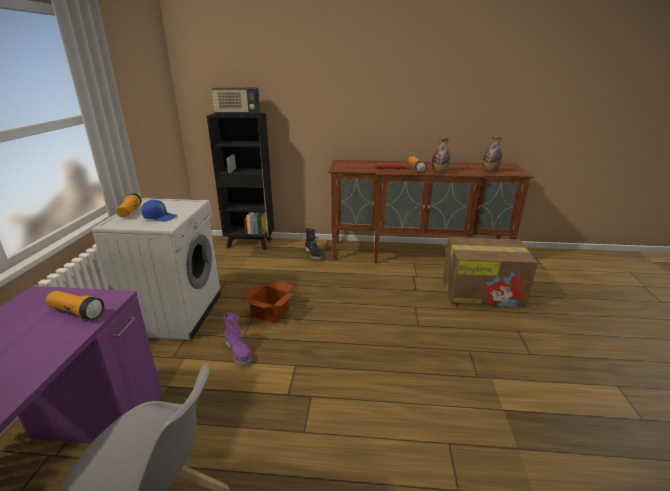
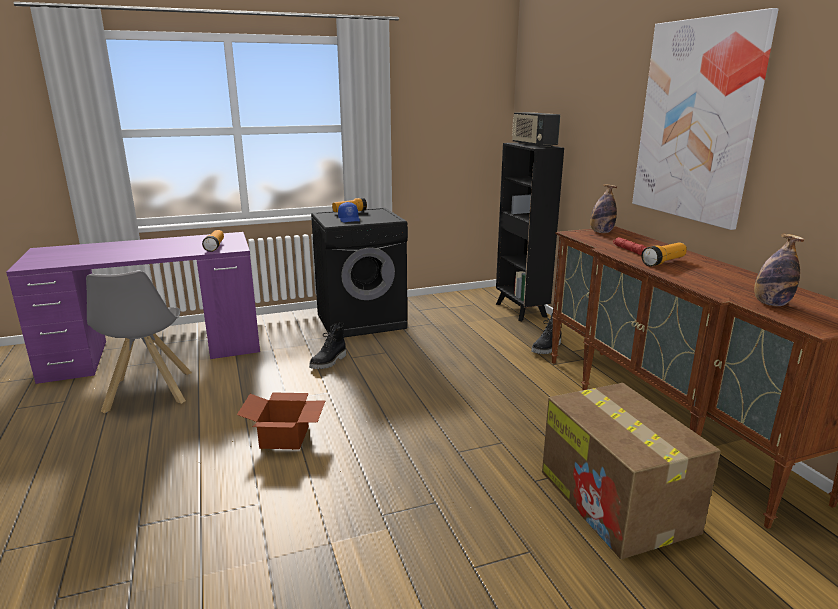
camera: 65 degrees right, 5 degrees down
(178, 314) = (362, 322): white washing machine -> black washing machine
(239, 352) = (329, 362): purple boot -> black boot
(271, 312) = (401, 358): cardboard box -> cardboard box (286, 437)
(389, 86) = (697, 121): none -> picture
(439, 172) = (675, 275): bottle -> bottle (601, 232)

